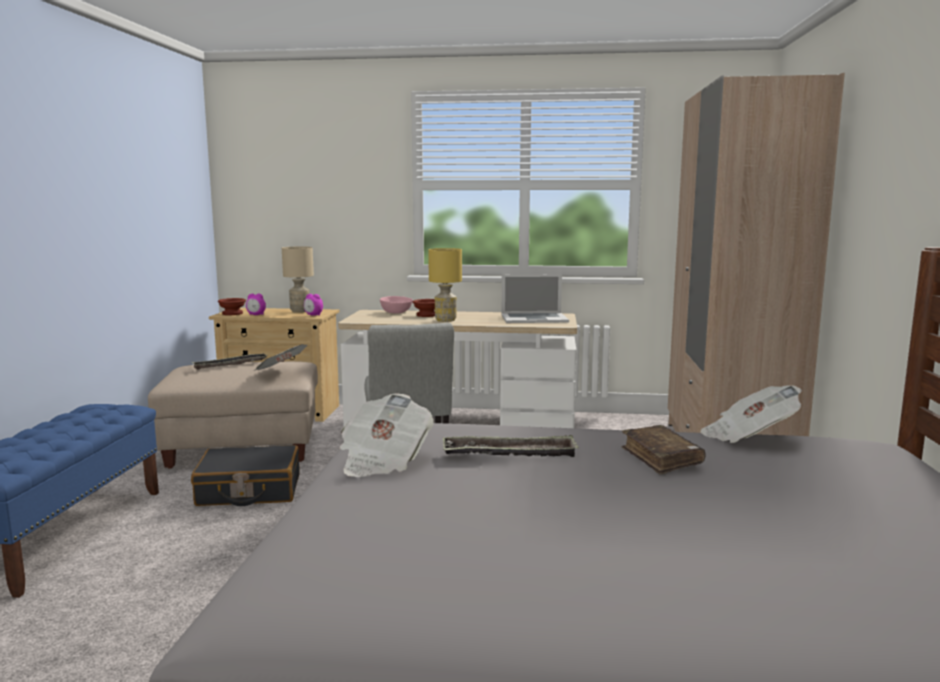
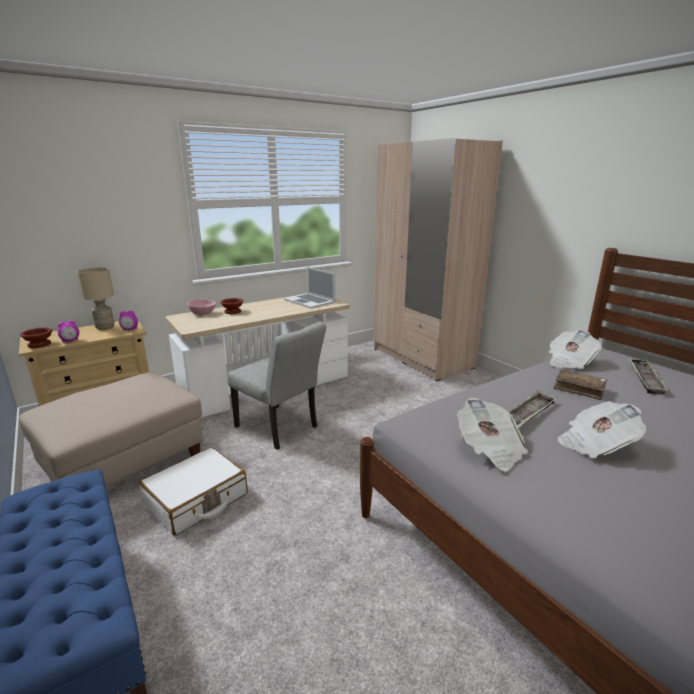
camera: 40 degrees left, 10 degrees up
(230, 365) = (93, 396): tray -> tray (645, 379)
(249, 490) = (197, 500): black suitcase -> white suitcase
(281, 371) = (161, 390): newspaper -> newspaper (595, 444)
(445, 320) = (258, 314): yellow table lamp -> none
(534, 318) = (310, 301): laptop -> laptop turned 90 degrees clockwise

